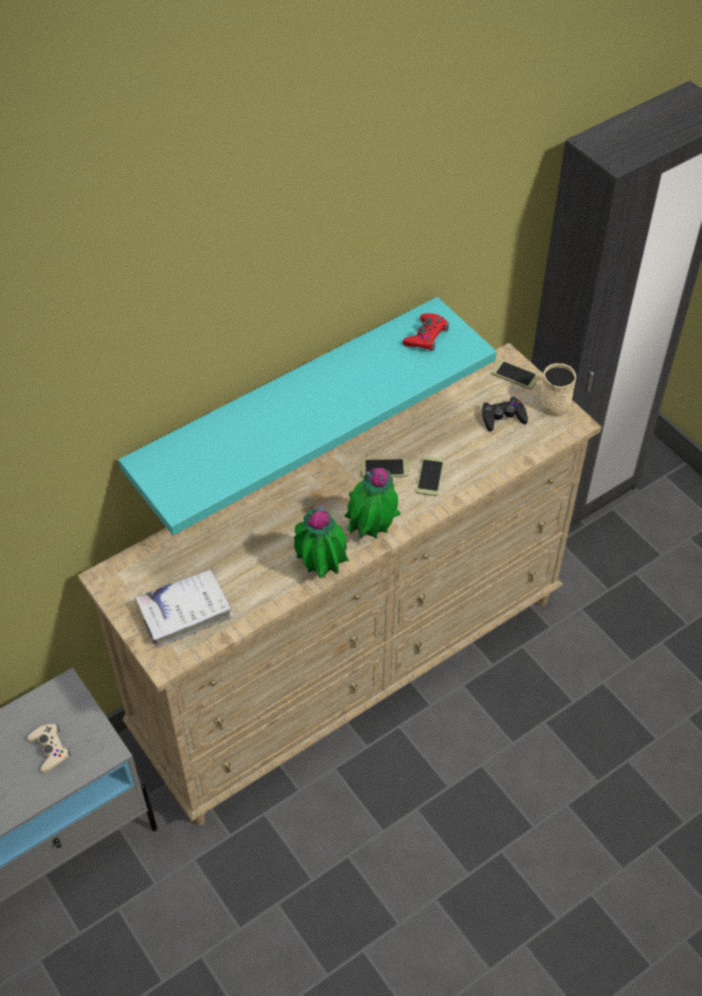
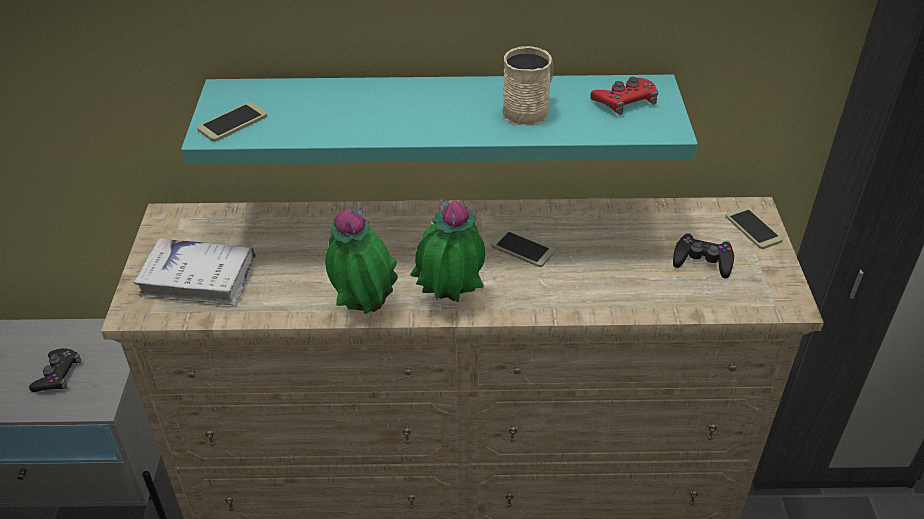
camera: 35 degrees right, 10 degrees down
(50, 749) = (57, 375): beige game controller -> black game controller
(430, 477) = (565, 279): phone -> phone (232, 123)
(554, 401) = (782, 272): beige mug -> beige mug (529, 110)

